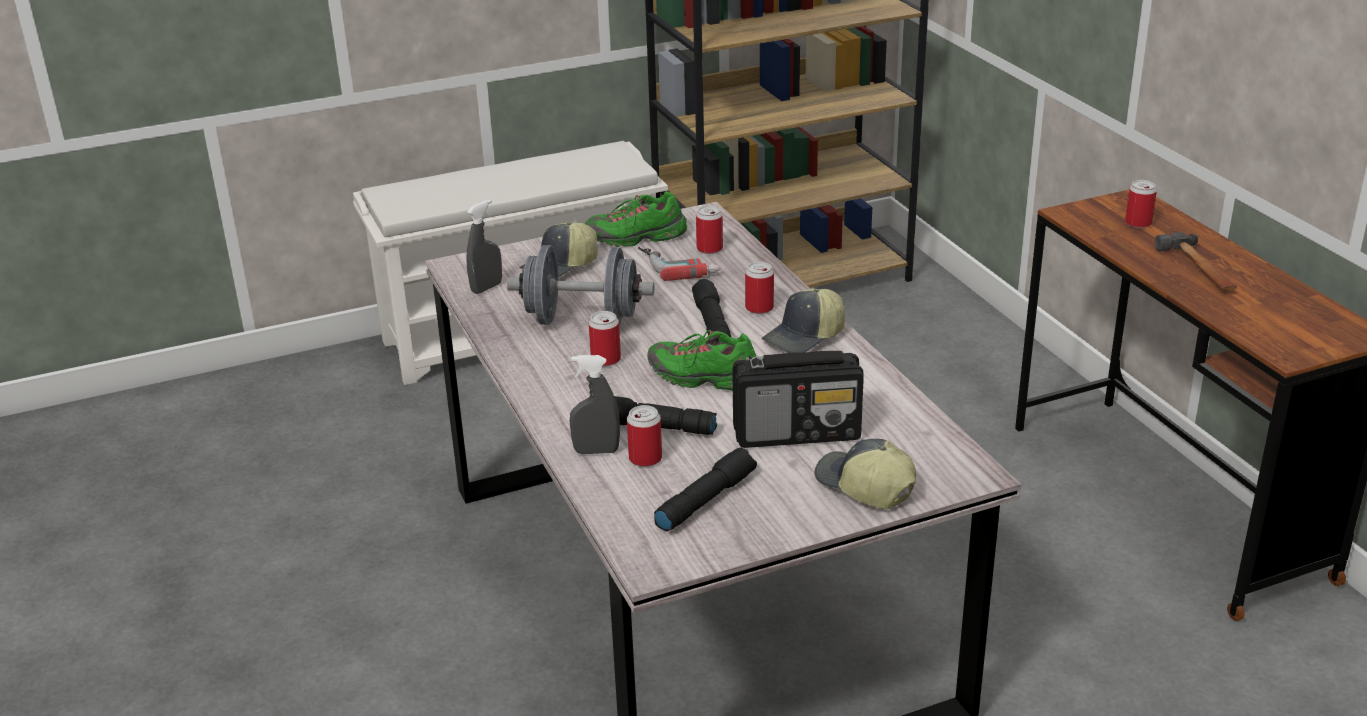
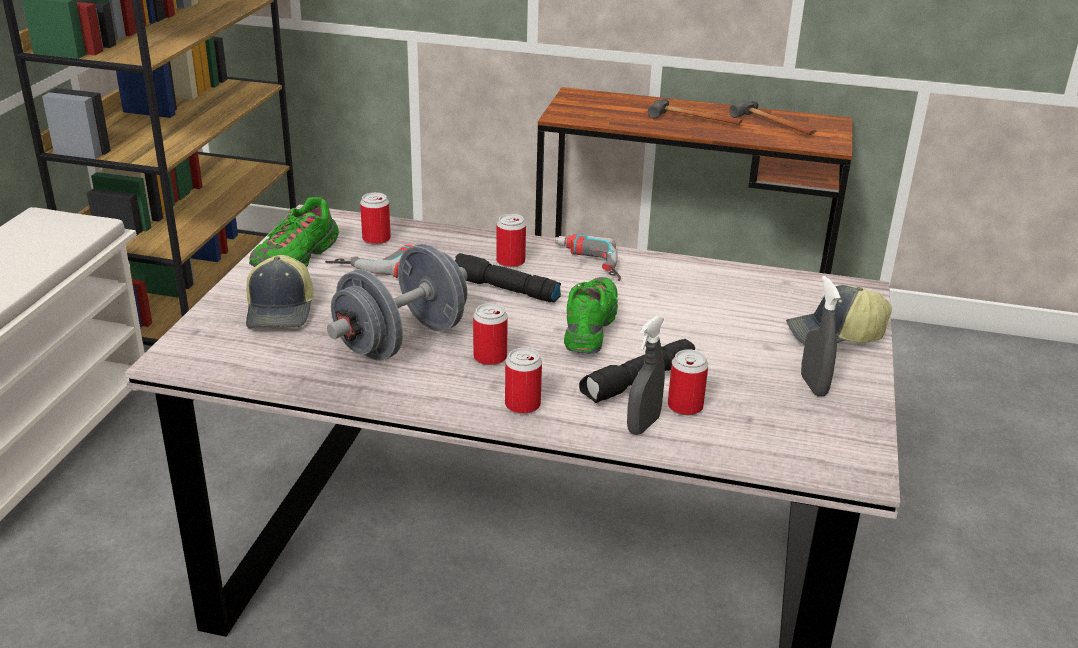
camera: 55 degrees left, 0 degrees up
(486, 288) = (251, 361): grey spray bottle -> grey spray bottle (813, 386)
(705, 378) = (589, 328): green shoe -> green shoe turned 135 degrees clockwise
(705, 500) = (783, 406): black flashlight -> none
(798, 433) = (726, 327): radio -> none
(805, 337) = (585, 264): cap -> power drill
(1138, 223) = (609, 107): can -> can (522, 405)
(1275, 309) = (774, 125): none -> hammer

